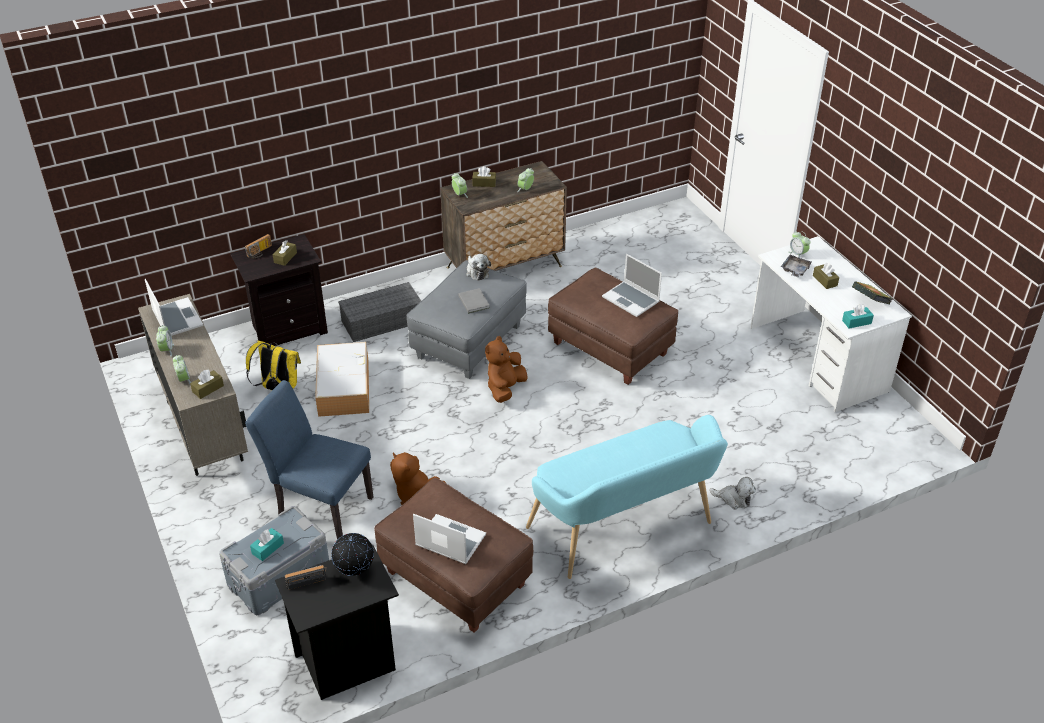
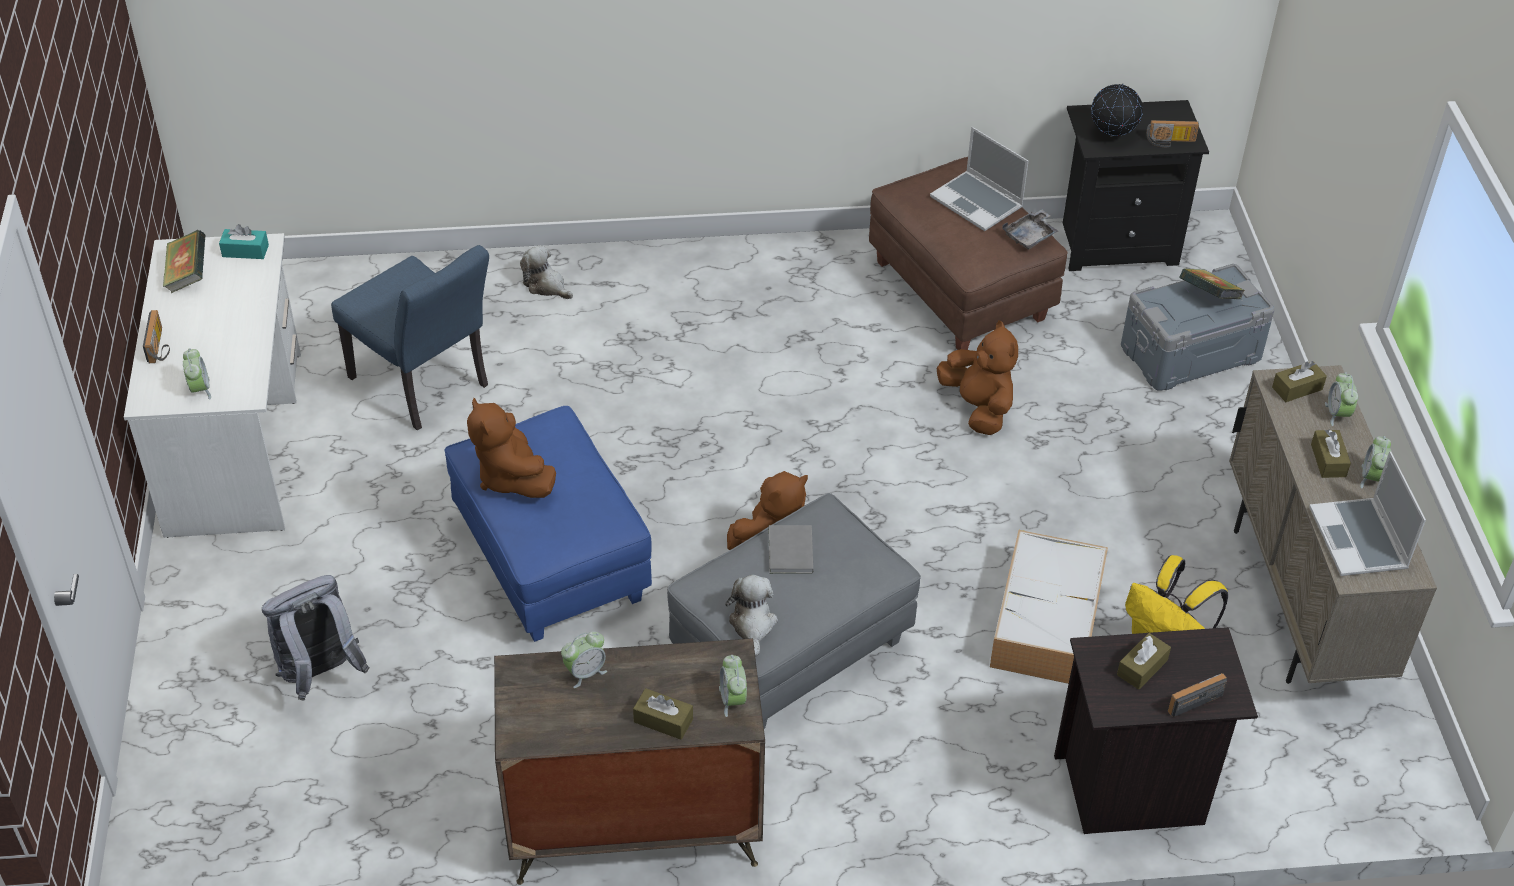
camera: 160 degrees left, 5 degrees up
(267, 548) = (1208, 297): turquoise tissue box -> book
(319, 505) = (1122, 430): blue chair -> blue chair (425, 387)
(381, 322) = (941, 750): grey storage box -> none
(610, 349) = (552, 561): brown ottoman -> blue ottoman
(625, 530) = (714, 288): turquoise bench -> none
(631, 300) = (511, 477): laptop -> brown plush toy
(677, 281) = (320, 675): none -> grey backpack
(795, 270) = (238, 361): grey tray -> grey tray (1030, 236)
(825, 280) = (213, 329): brown tissue box -> brown tissue box (1328, 460)
(840, 267) = (160, 346): none -> radio

